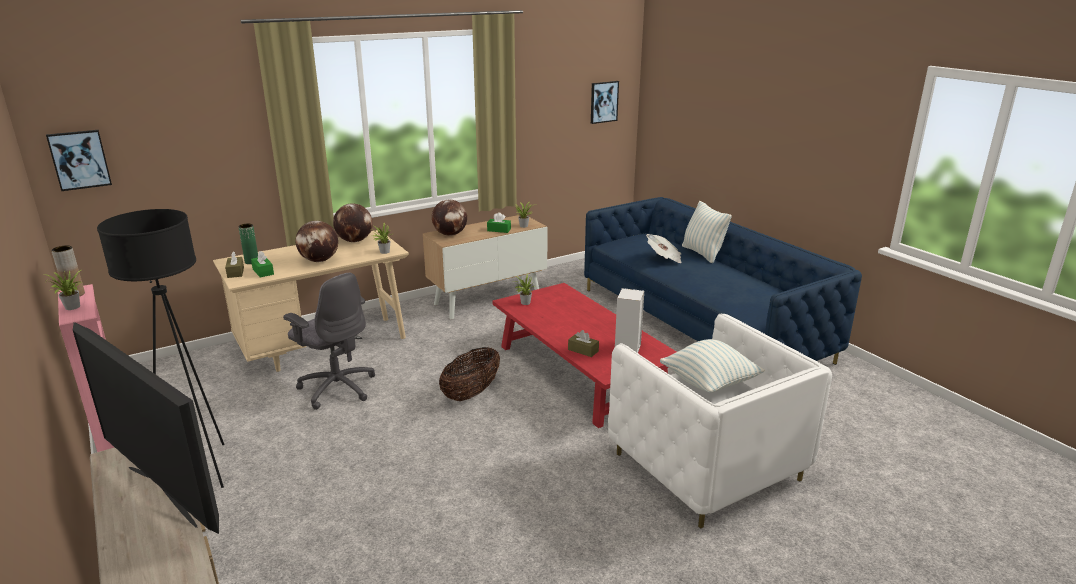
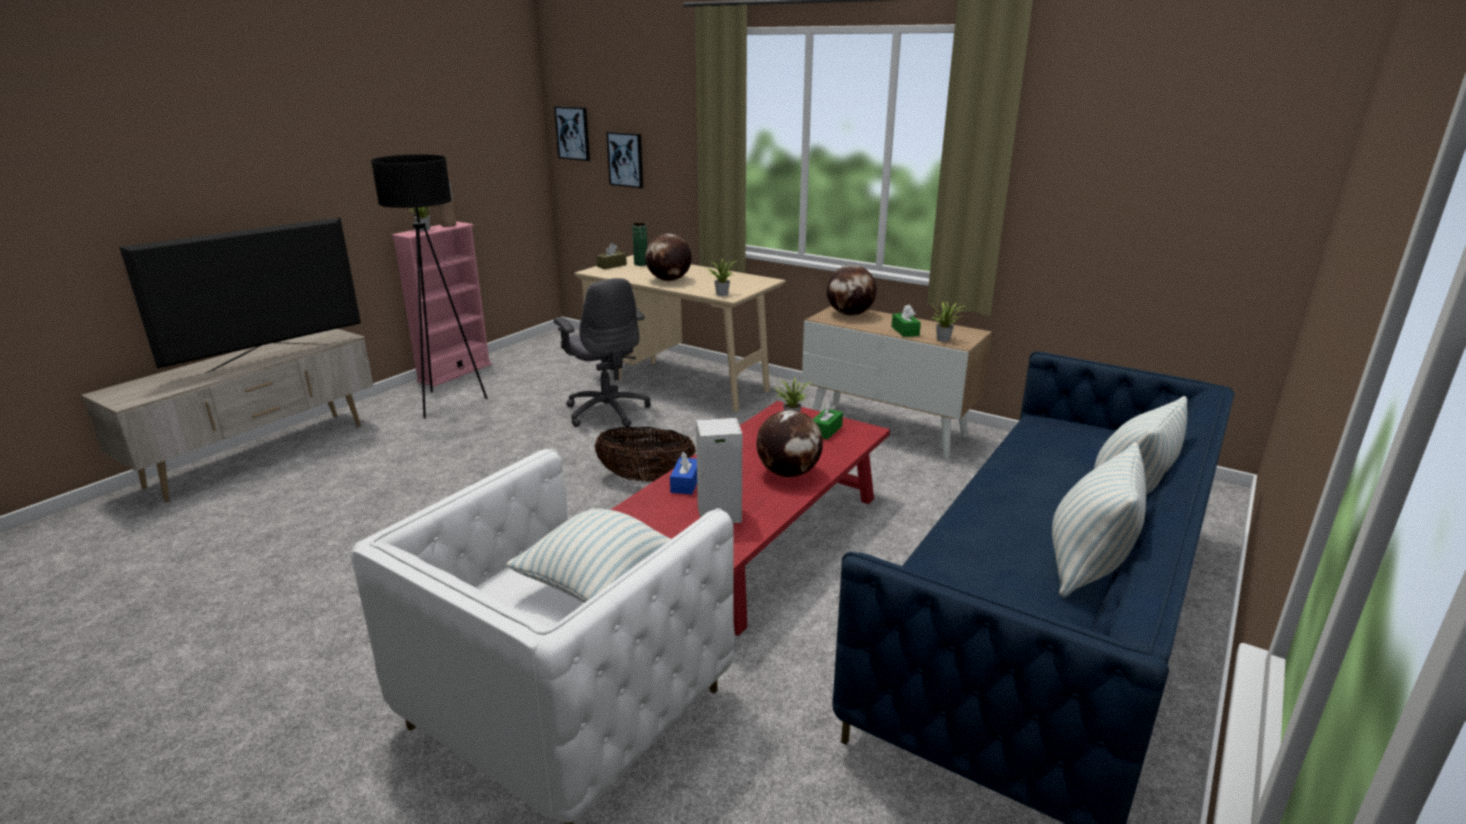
camera: 65 degrees right, 0 degrees up
(163, 494) = (269, 357): television -> television turned 150 degrees counterclockwise
(263, 272) = (621, 272): green tissue box -> green tissue box (826, 430)
(337, 388) = (607, 411): grey office chair -> grey office chair turned 45 degrees counterclockwise
(355, 241) = (738, 279): globe -> globe (789, 473)
(583, 350) = (685, 483): brown tissue box -> blue tissue box
(603, 102) = (1232, 181): picture -> picture (626, 159)
(664, 258) = (1042, 467): newspaper -> none
(751, 276) = (1086, 567): none -> pillow

